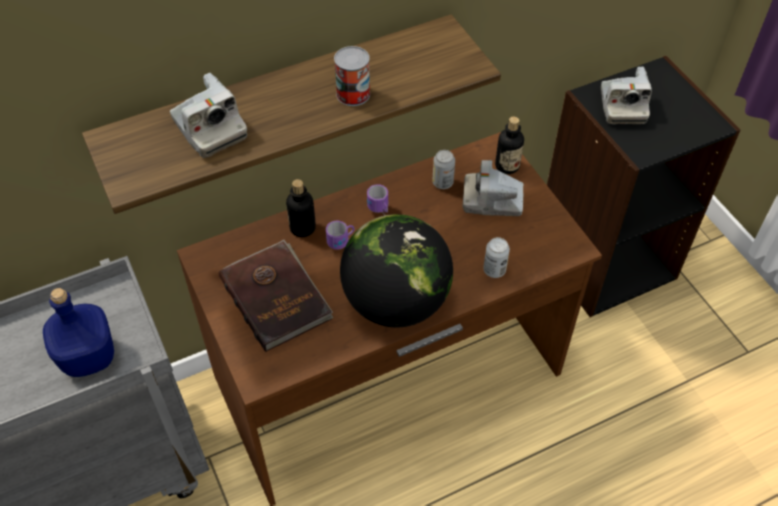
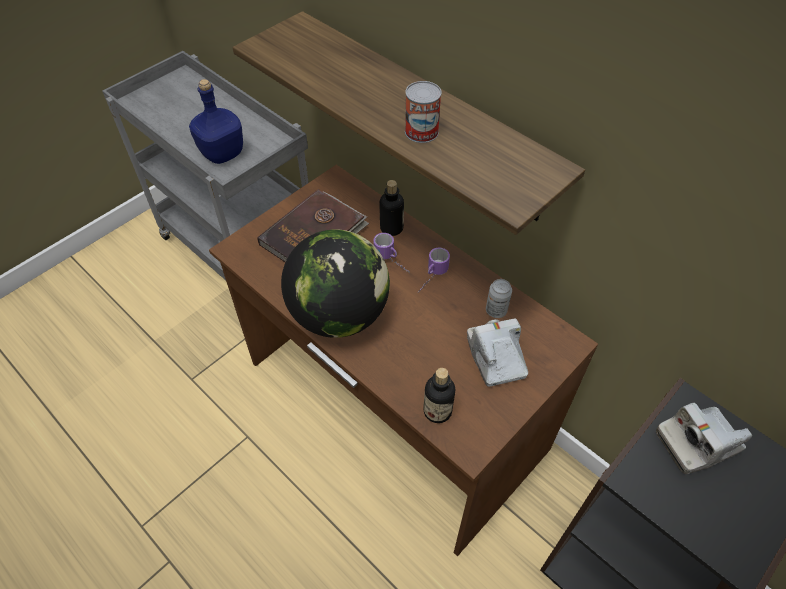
camera: 70 degrees right, 0 degrees up
(209, 129) = (334, 65): camera -> none
(494, 270) = (407, 381): can -> none
(507, 166) = (549, 358): bottle -> bottle (437, 411)

